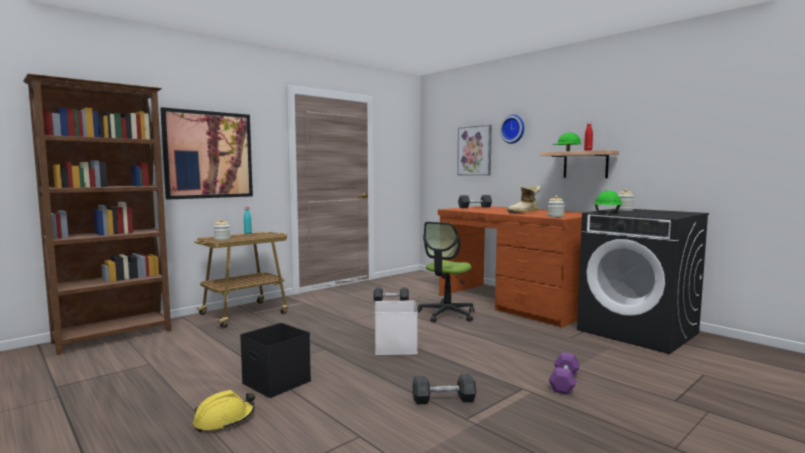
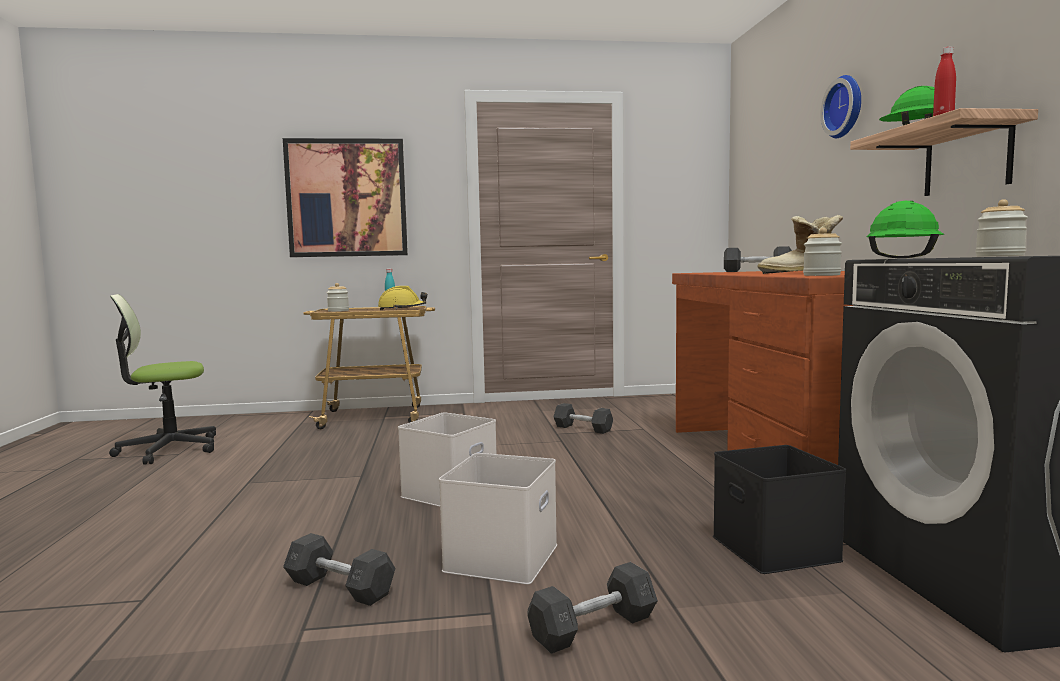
camera: 35 degrees right, 0 degrees up
(114, 337) = (216, 421): brown bookcase -> none
(224, 420) = (91, 531): yellow hard hat -> yellow hard hat (402, 309)
(275, 382) = (225, 502): black storage box -> black storage box (771, 547)
(446, 314) = (627, 461): office chair -> office chair (168, 450)
(475, 151) = (792, 165): picture -> none
(484, 368) = (503, 559): none -> white storage box
(564, 382) = (593, 628): purple dumbbell -> grey dumbbell

